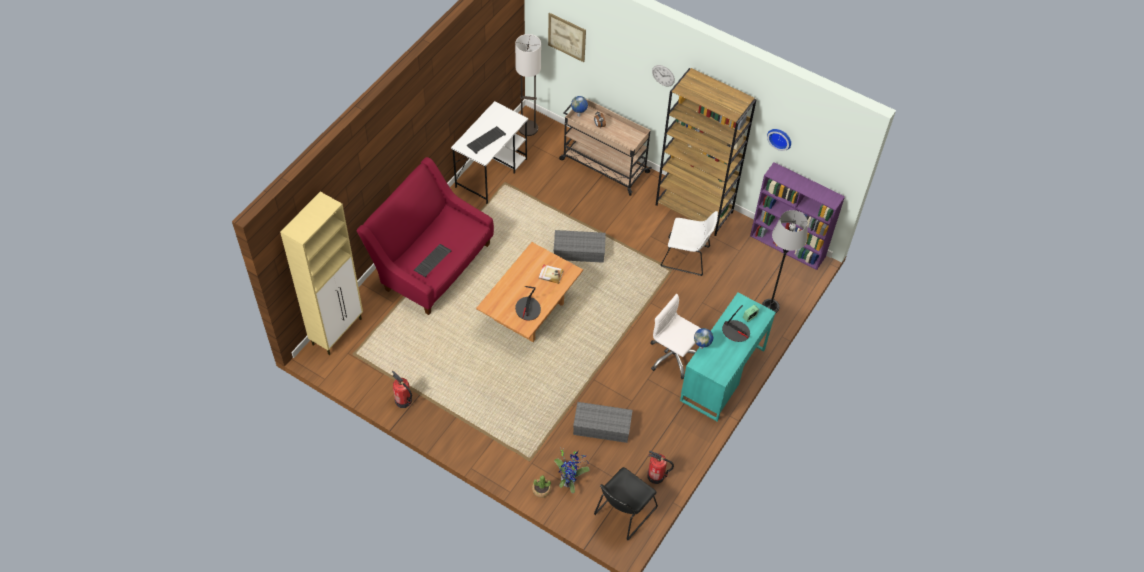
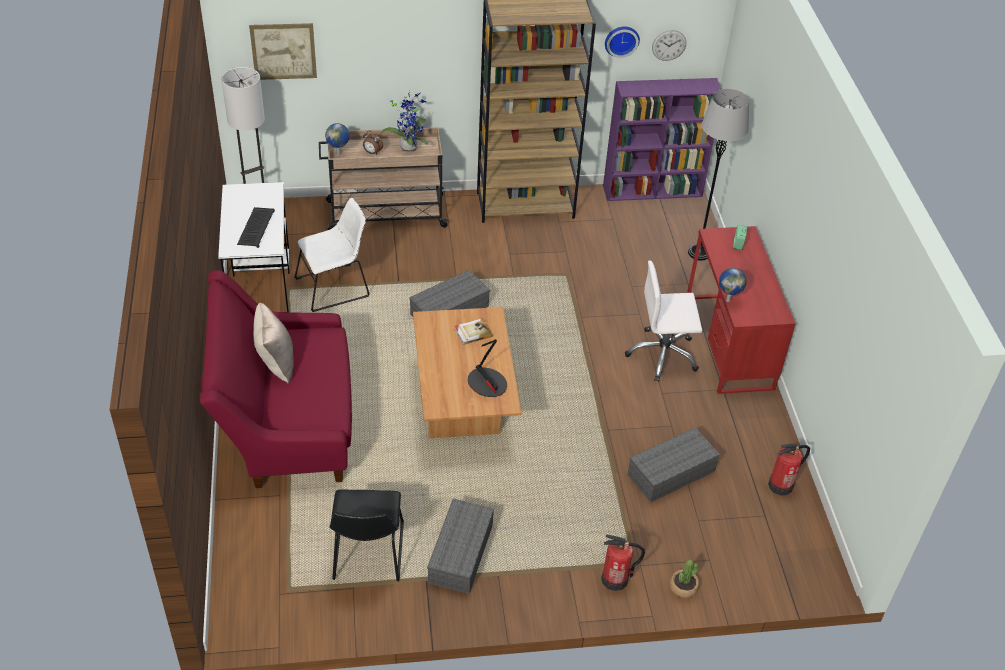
camera: 40 degrees left, 10 degrees down
(337, 331) = (238, 576): beige cabinet -> none
(403, 401) = (413, 602): fire extinguisher -> fire extinguisher (615, 579)
(432, 260) = (311, 400): keyboard -> none
(435, 227) = (275, 362): none -> beige pillow
(449, 393) = (461, 555): none -> grey storage box
(569, 480) = (701, 554): potted plant -> potted plant (409, 146)
(623, 512) = (793, 547): black chair -> black chair (368, 555)
(663, 75) = (442, 34): wall clock -> wall clock (669, 45)
(687, 257) = (569, 253): white chair -> white chair (335, 287)
(722, 375) = (728, 342): turquoise desk -> red desk
(735, 331) = (742, 265): table lamp -> none

